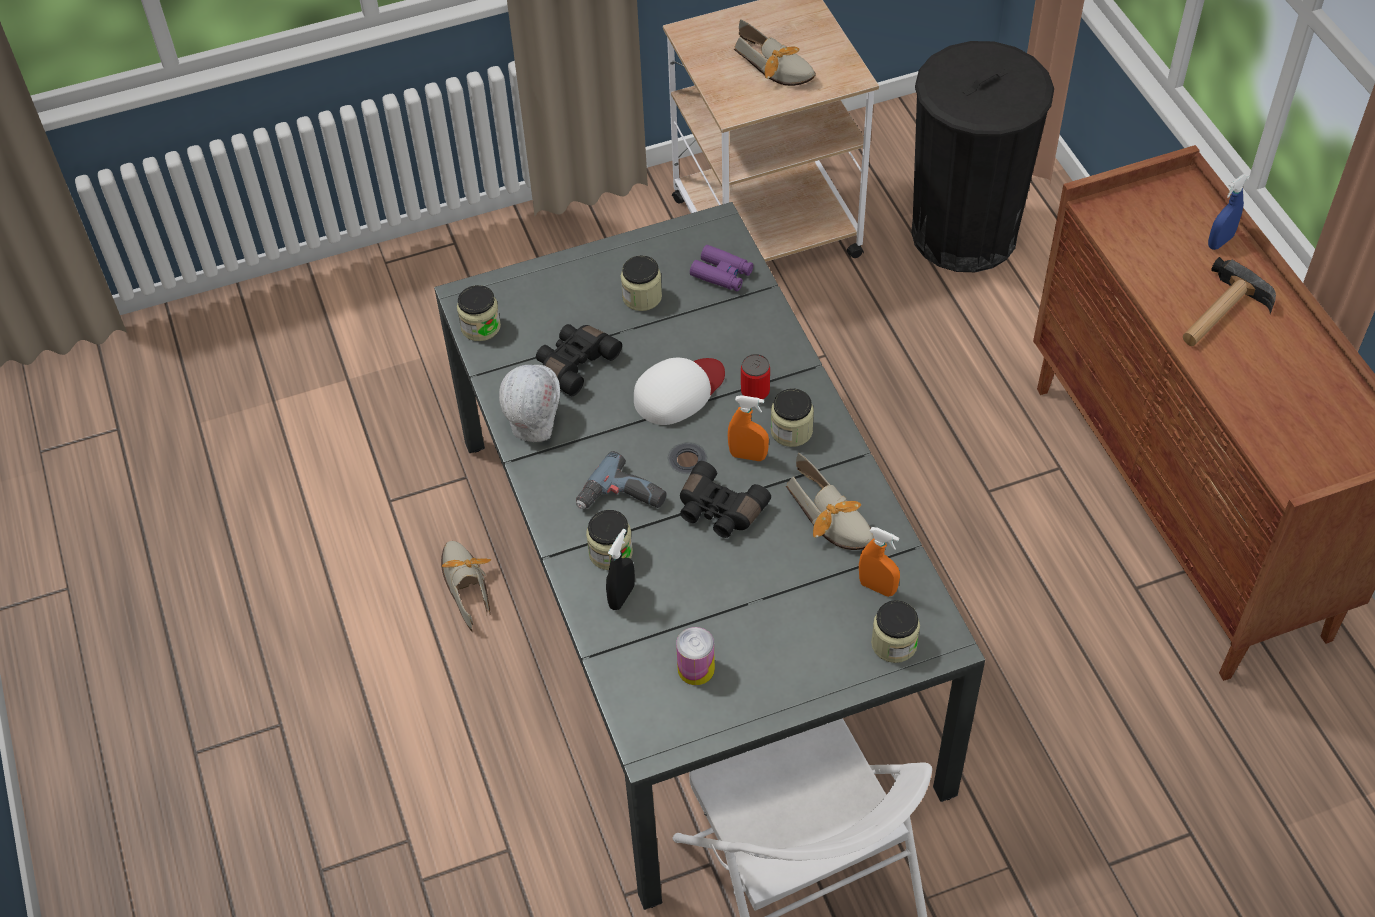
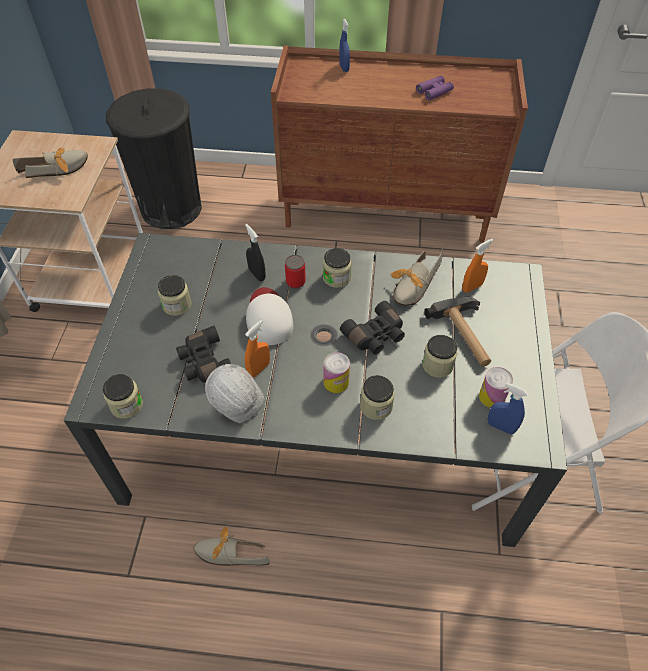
camera: 65 degrees left, 0 degrees up
(621, 596) = (415, 414): black spray bottle -> black spray bottle (257, 274)
(622, 499) = (336, 382): power drill -> can
(654, 692) = (500, 427): none -> blue spray bottle
(722, 274) = (192, 260): purple binoculars -> purple binoculars (434, 91)
(748, 455) = (342, 305): orange spray bottle -> orange spray bottle (259, 369)
(832, 519) = (413, 286): shoe -> shoe turned 135 degrees clockwise
(894, 644) = (514, 296): jar -> jar (437, 365)
(1219, 314) = (389, 86): hammer -> hammer (465, 335)

